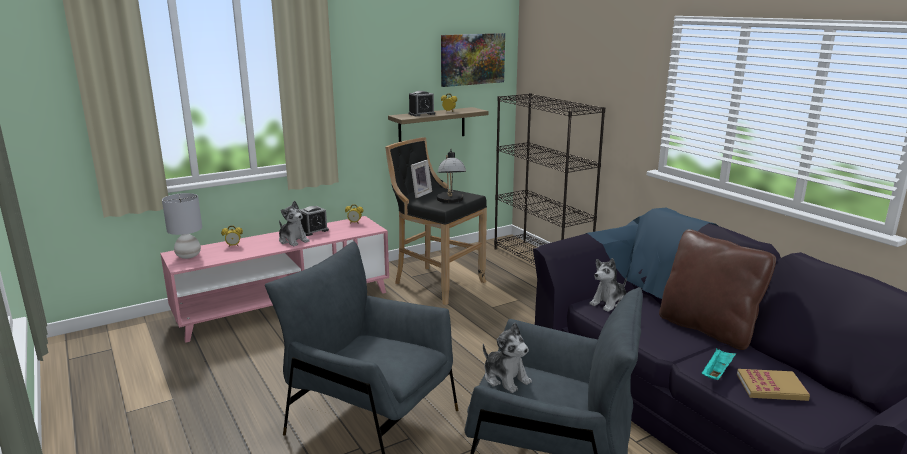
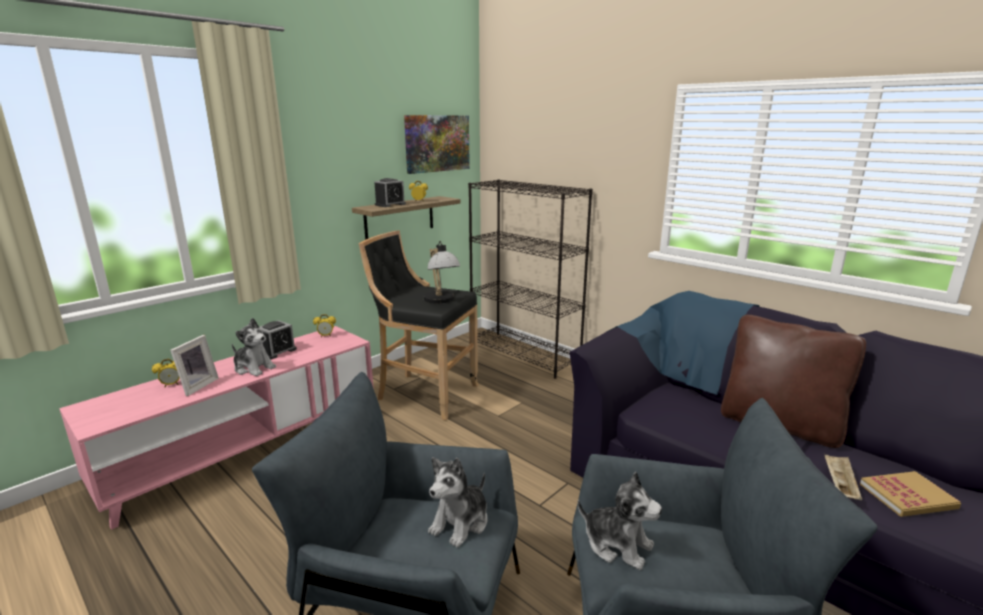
camera: 15 degrees left, 0 degrees up
(189, 256) = (105, 408): grey table lamp -> none
(419, 194) = (401, 295): picture frame -> picture frame (196, 386)
(609, 303) = (660, 405): plush toy -> plush toy (460, 523)
(717, 372) = (839, 485): turquoise tray -> beige tray

